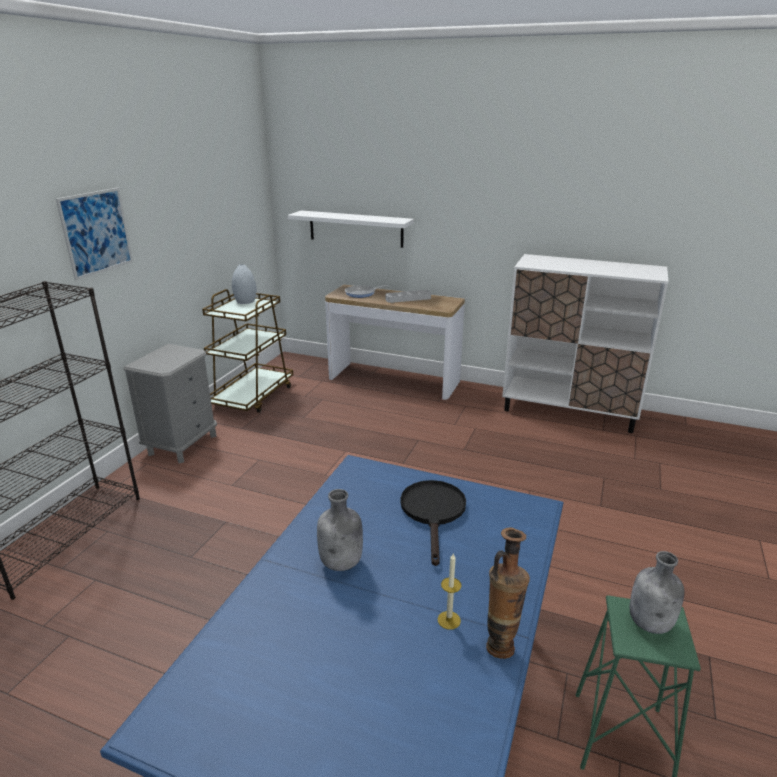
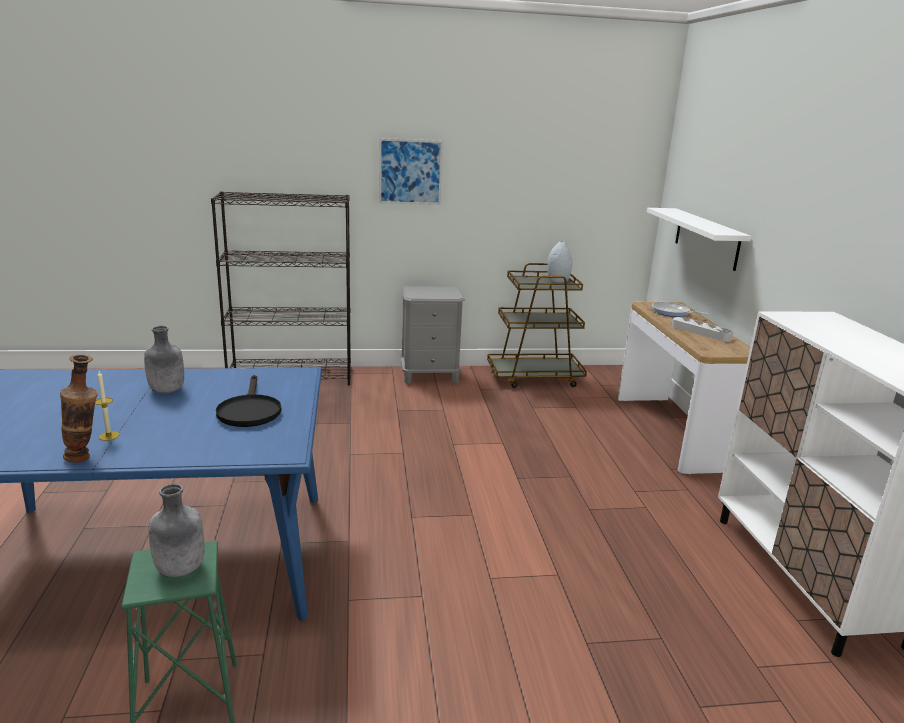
camera: 60 degrees right, 5 degrees down
(433, 513) = (249, 410): black frying pan -> black frying pan turned 105 degrees clockwise

